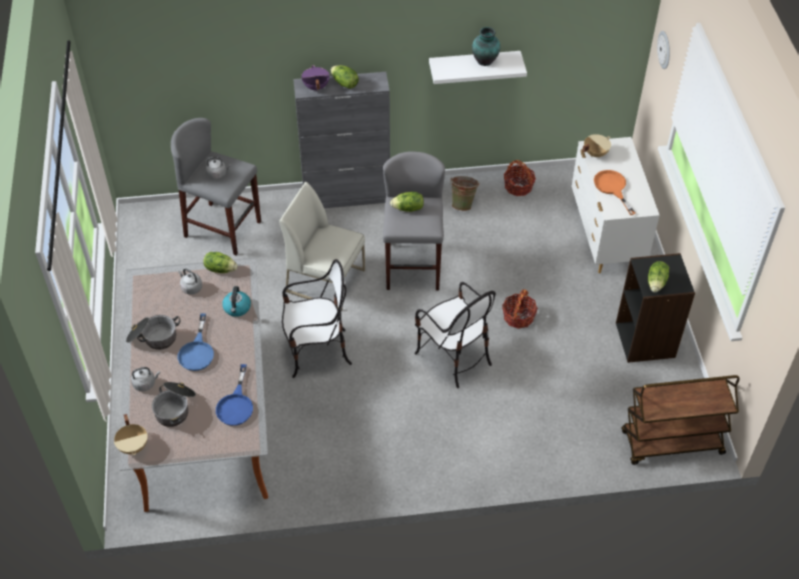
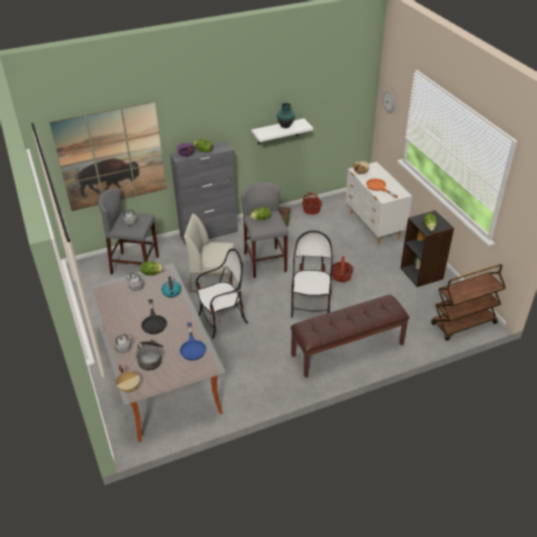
camera: 15 degrees left, 10 degrees down
(153, 338) = (120, 320): cooking pot -> none
(197, 351) = (153, 322): blue frying pan -> black frying pan
(203, 73) = (111, 157): none -> picture
(453, 357) = (311, 305): chair -> chair turned 120 degrees counterclockwise
(479, 443) = (347, 350): none -> brown bench

